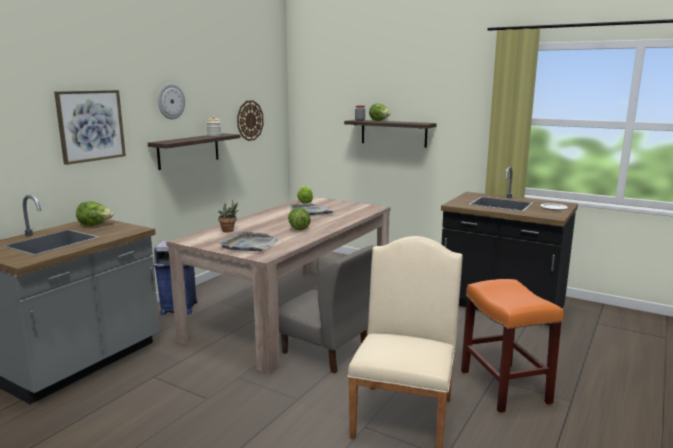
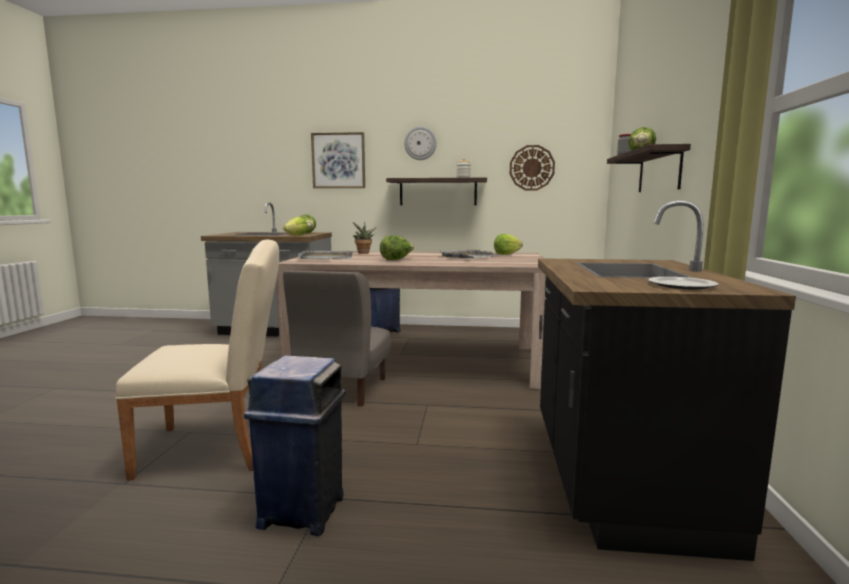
camera: 65 degrees right, 5 degrees down
(124, 231) = (296, 235): none -> lettuce
(505, 387) = (303, 510): orange stool -> blue trash can

